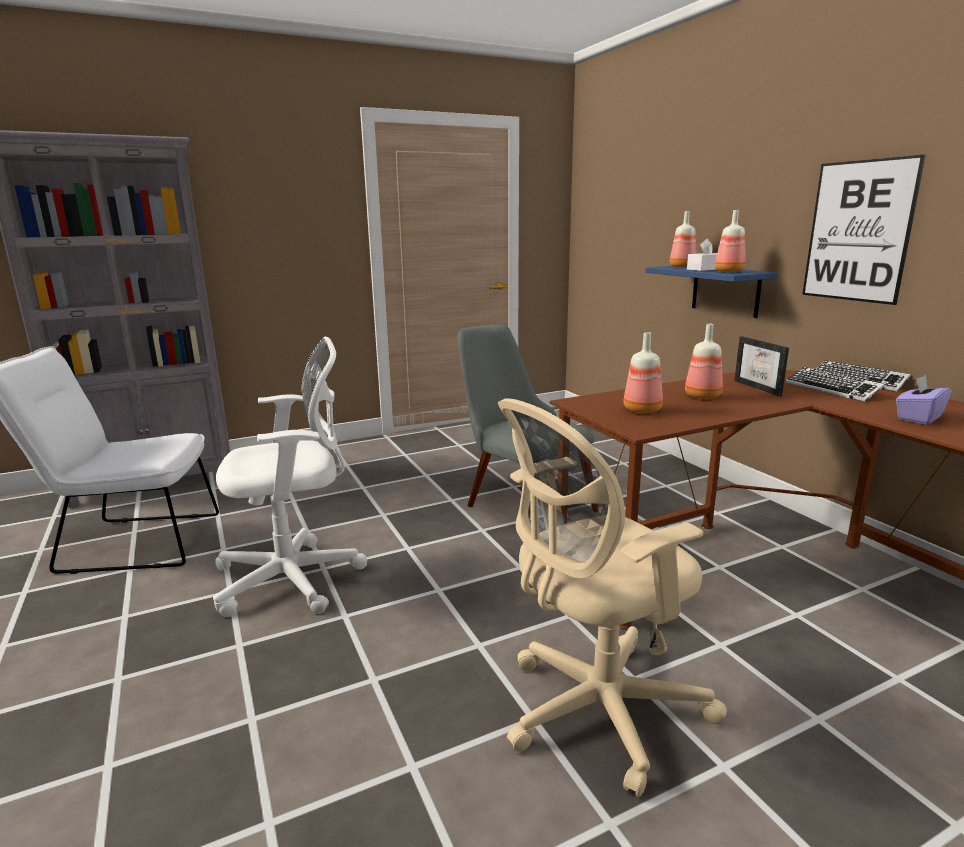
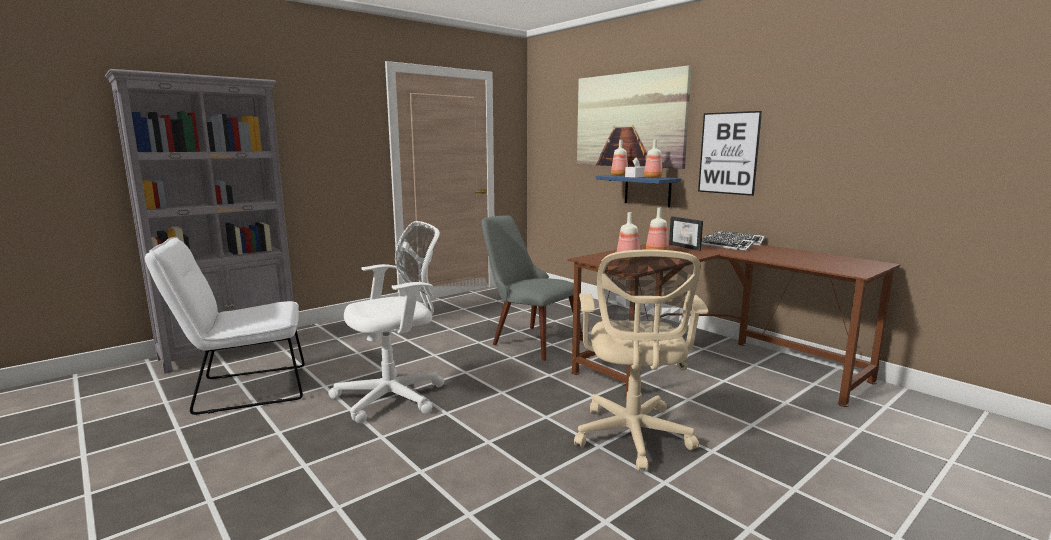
camera: 15 degrees left, 5 degrees down
(595, 712) = (633, 438): beige office chair -> beige office chair turned 45 degrees counterclockwise
(705, 180) = (629, 120): none -> picture
(918, 418) = (776, 256): purple tissue box -> none

